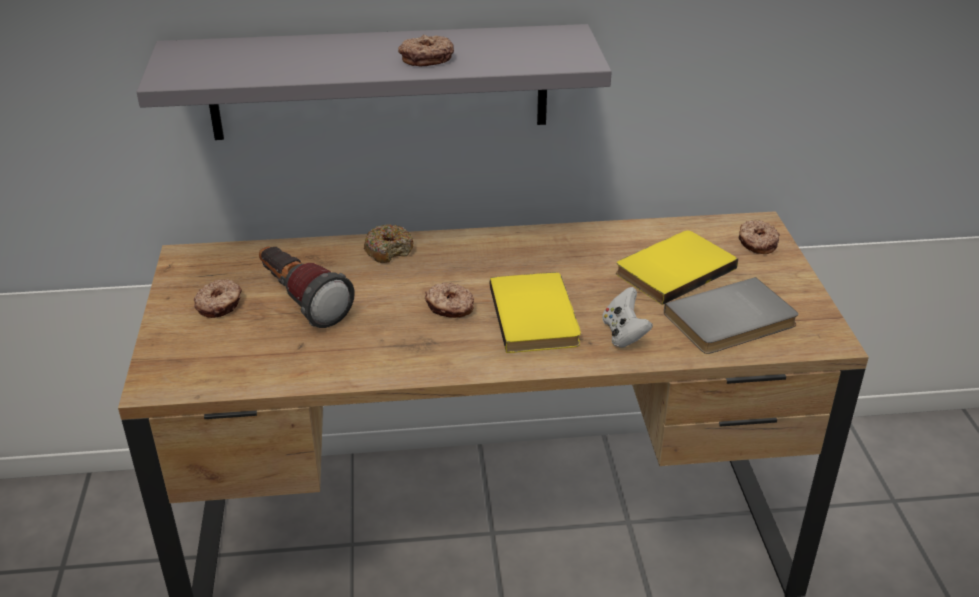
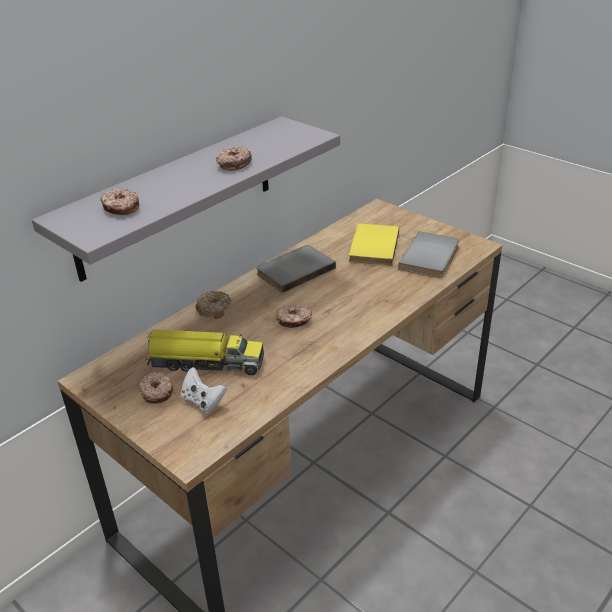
camera: 40 degrees left, 0 degrees up
(301, 301) = (205, 362): flashlight -> toy truck
(536, 250) = (294, 270): none -> grey book
(537, 316) = (343, 301): yellow book -> none
(624, 334) = (395, 288): white game controller -> white game controller (203, 402)
(757, 243) = (390, 217): donut -> donut (121, 208)

